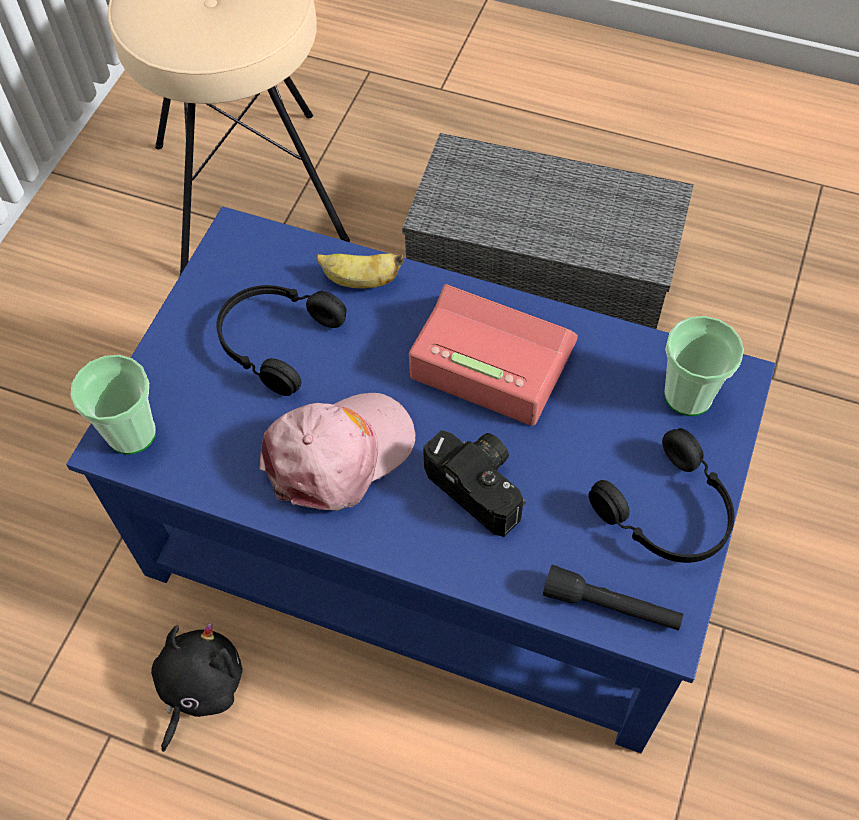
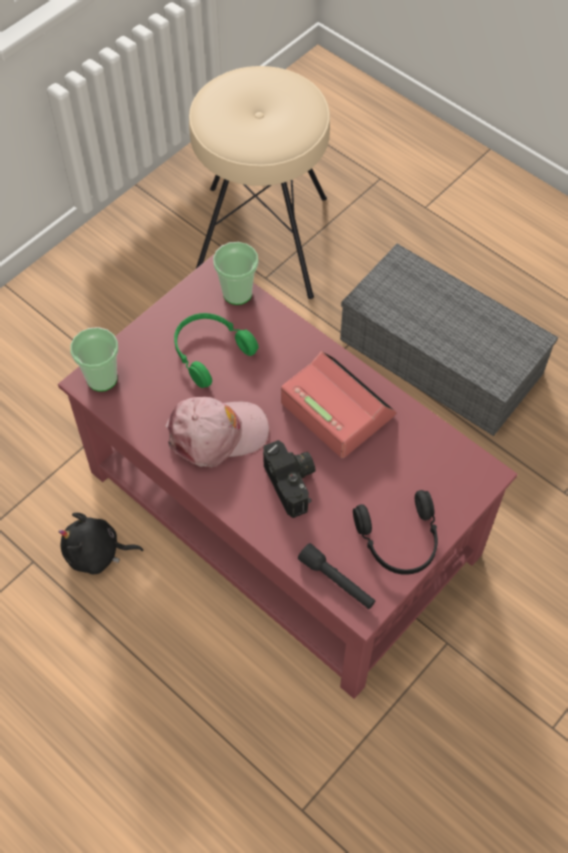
camera: 20 degrees right, 0 degrees up
(199, 687) = (97, 553): black plush toy -> black plush toy turned 135 degrees counterclockwise
(275, 341) = (209, 351): black headphones -> green headphones
(360, 281) = (278, 331): banana -> none
(430, 532) = (281, 511): blue coffee table -> red coffee table
(688, 395) = (449, 474): cup -> cup (237, 293)

